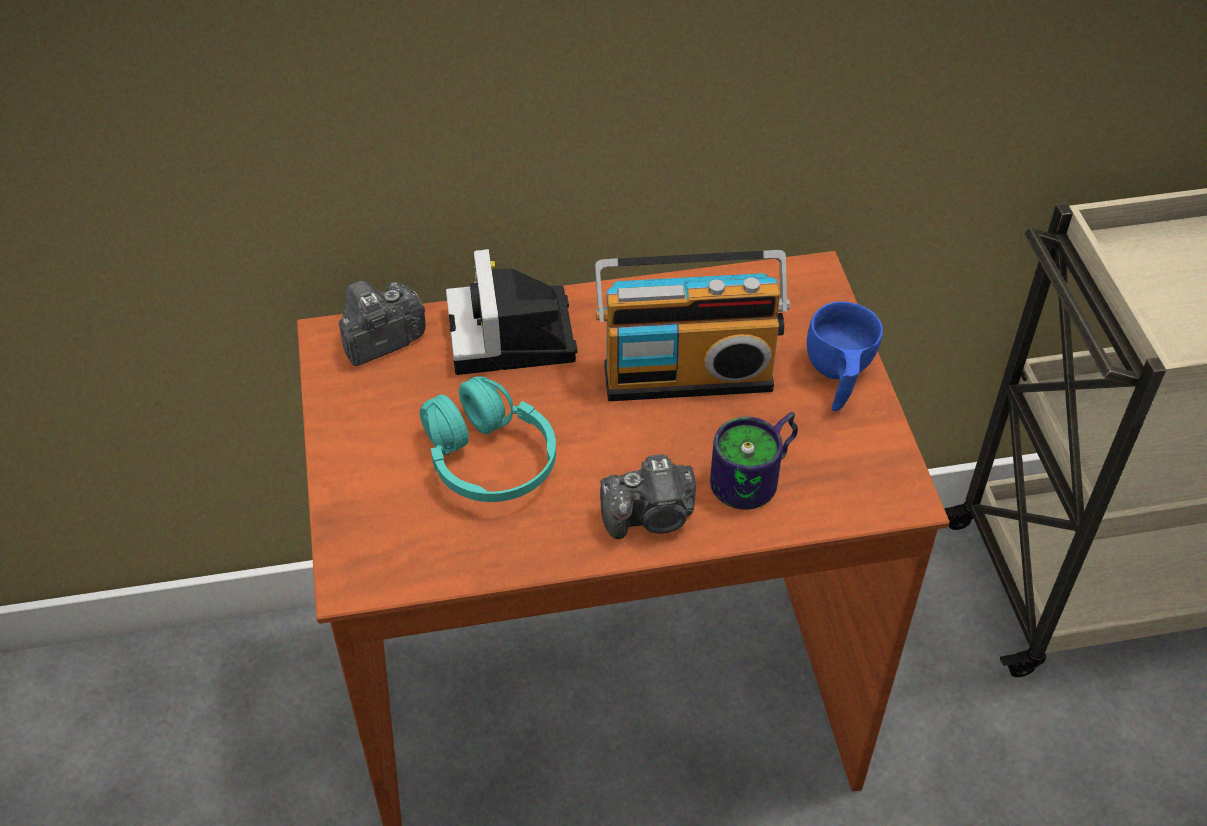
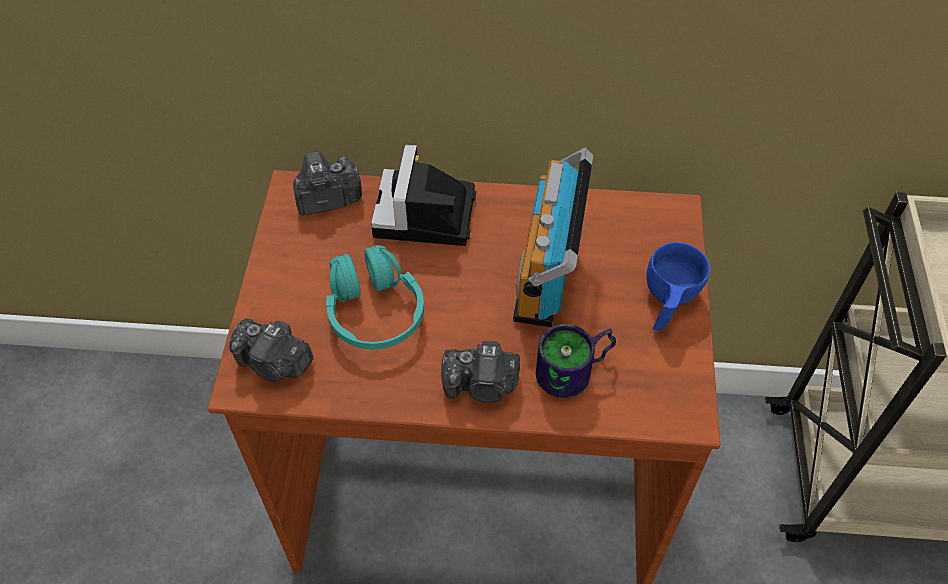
camera: 15 degrees right, 5 degrees up
(384, 546) = (274, 363): none -> camera
(687, 373) = (549, 273): radio -> radio turned 90 degrees clockwise

